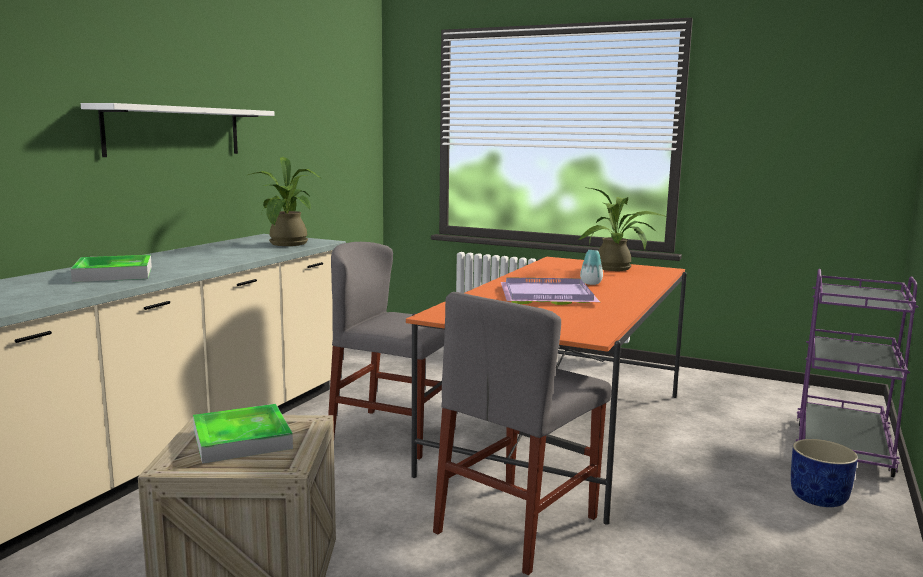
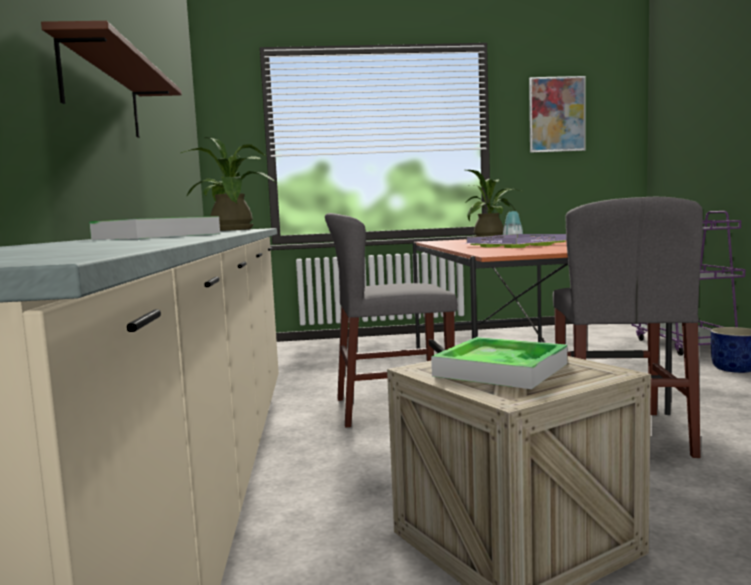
camera: 30 degrees left, 5 degrees down
(174, 131) = (102, 93): white shelf -> brown shelf
(780, 110) = (556, 114): none -> picture

